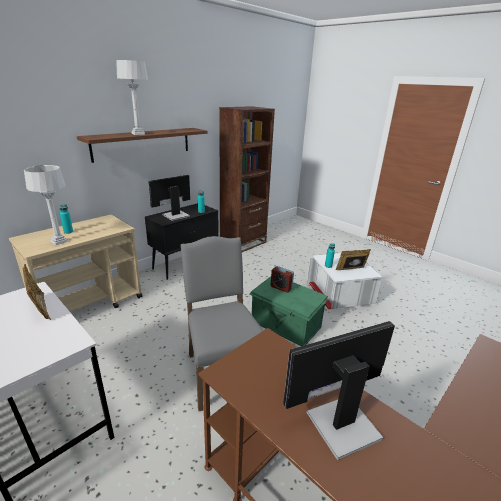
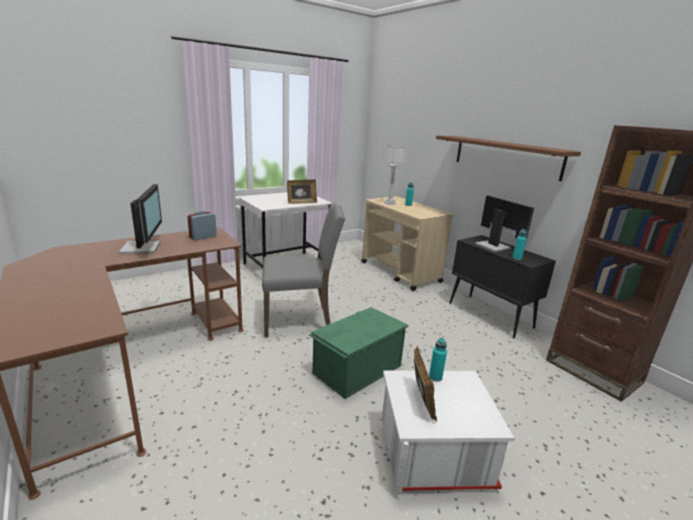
camera: 100 degrees right, 5 degrees down
(138, 134) = (486, 140): grey table lamp -> none
(281, 287) = (373, 324): alarm clock -> alarm clock (203, 237)

